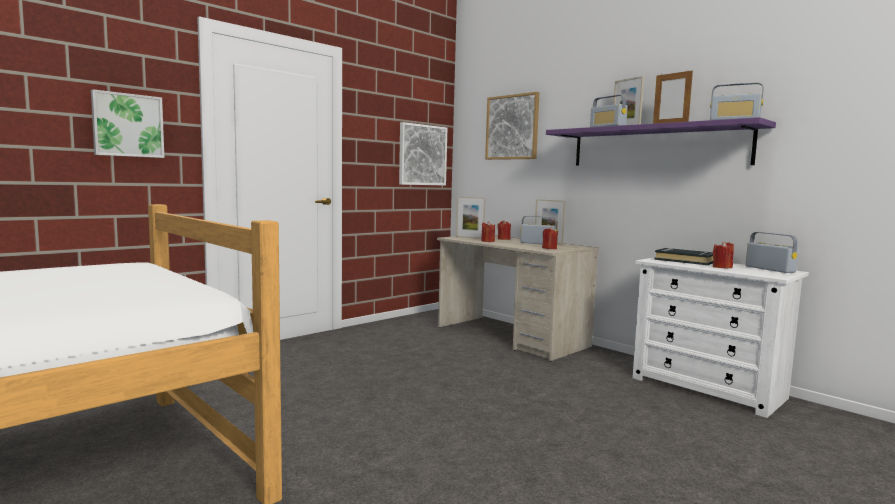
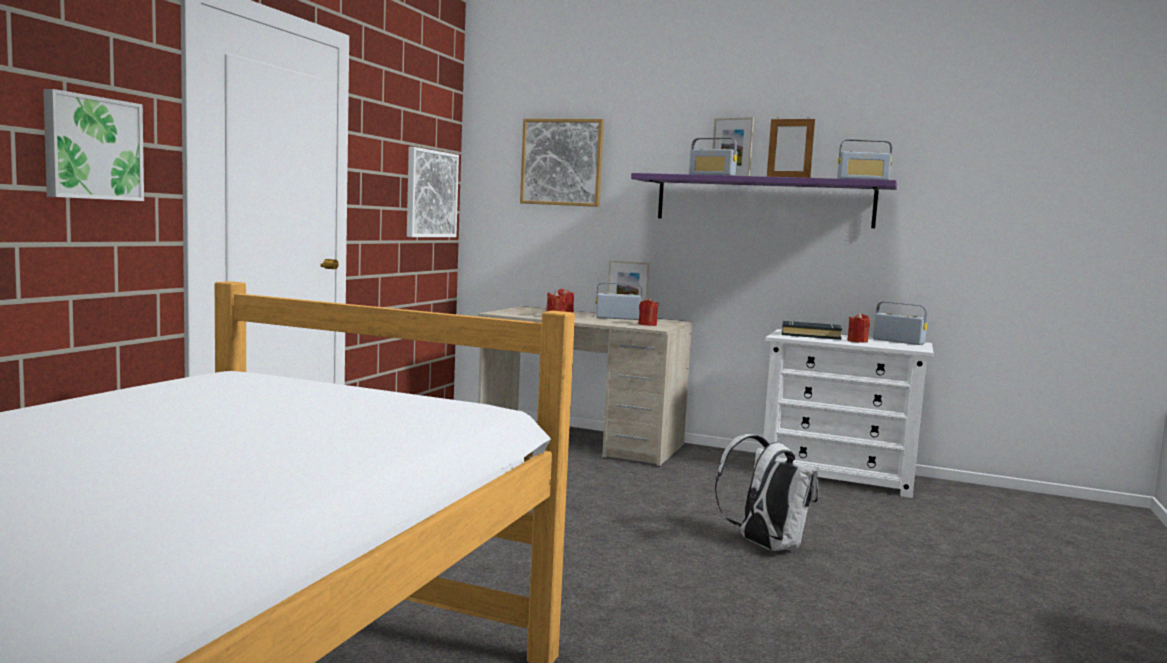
camera: 25 degrees left, 0 degrees up
(469, 237) = (518, 312): picture frame -> none
(564, 439) = (764, 546): none -> white backpack

